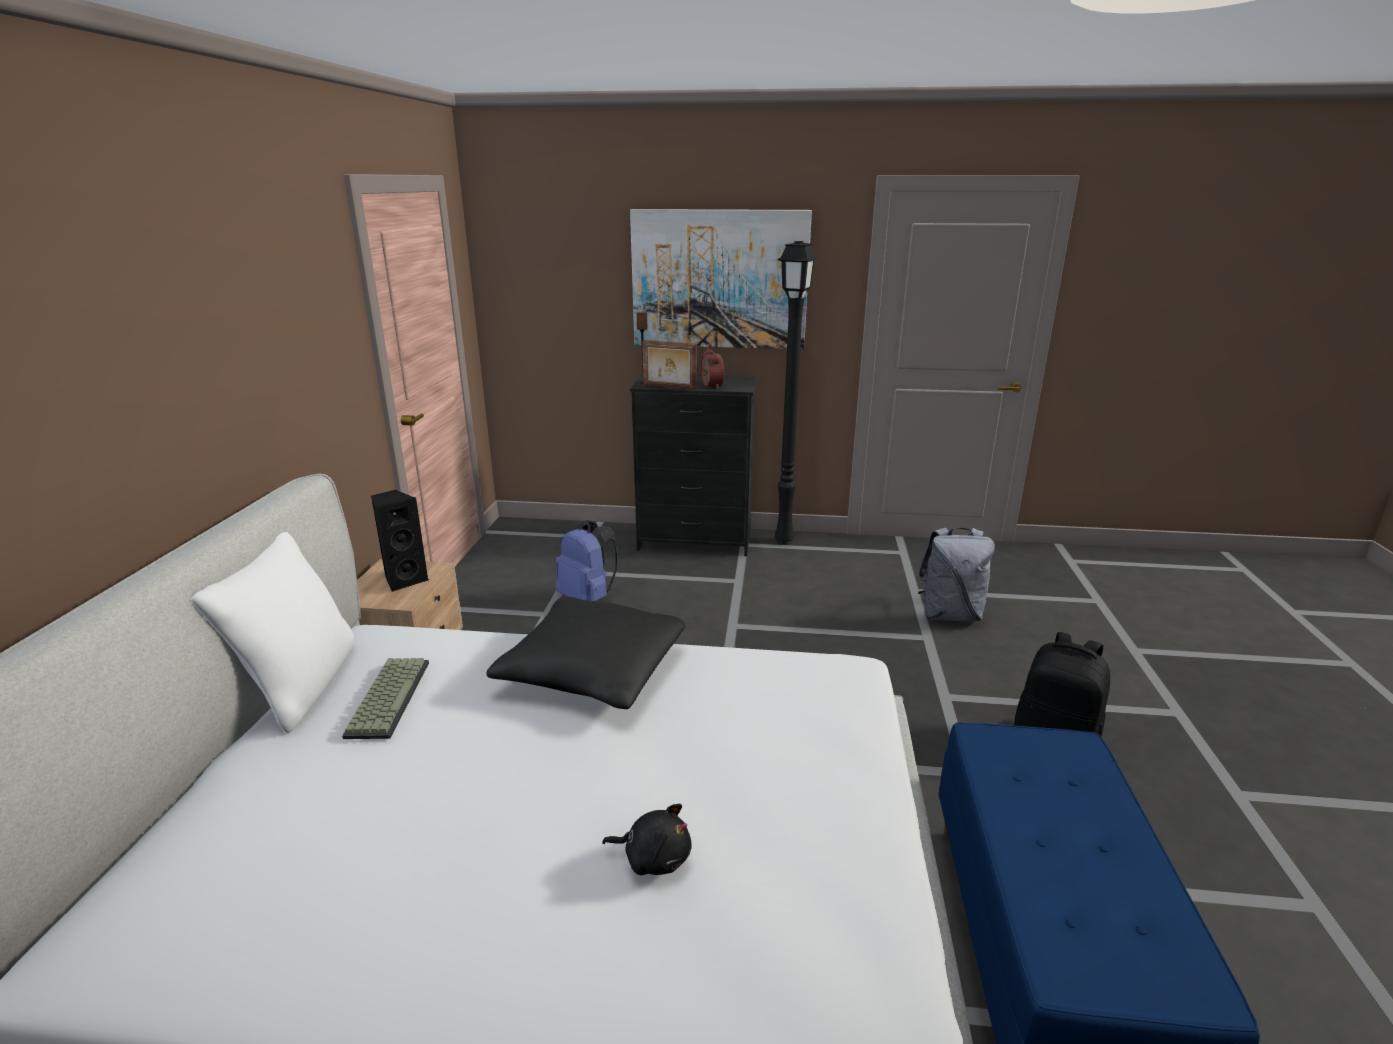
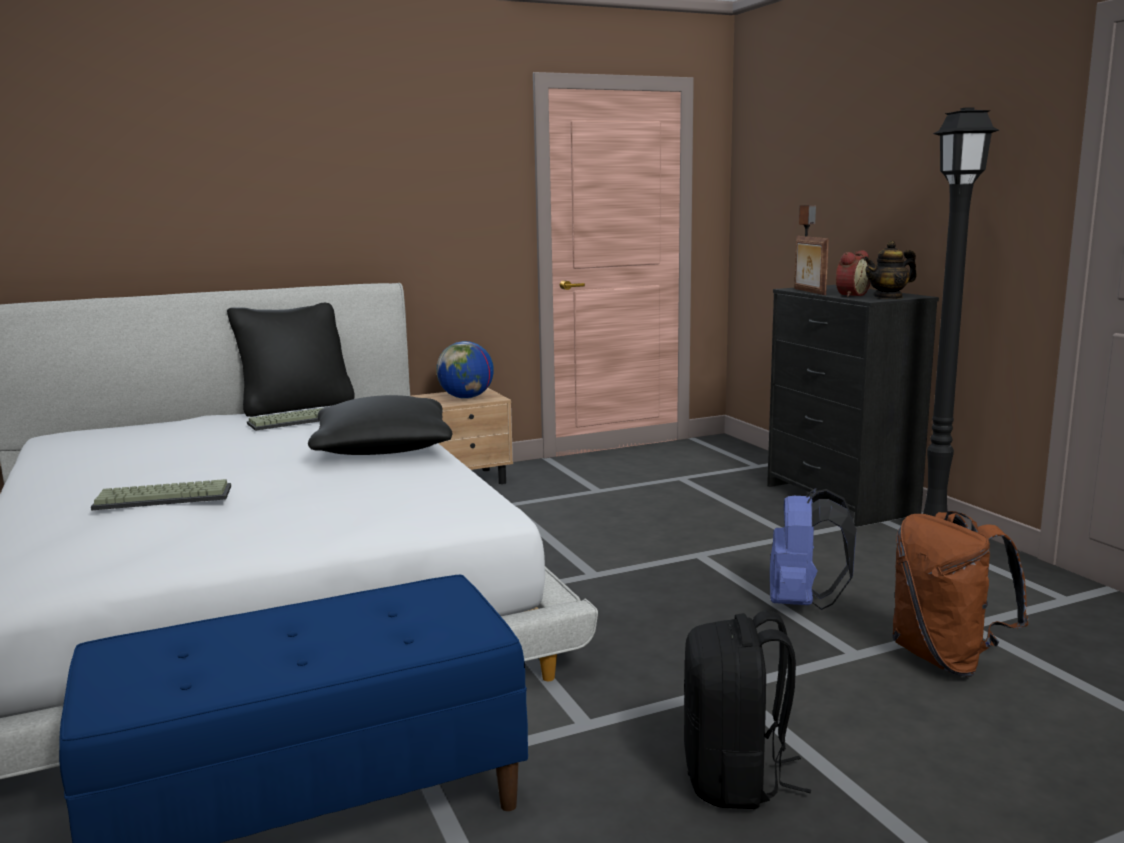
camera: 60 degrees right, 10 degrees down
(300, 685) = (296, 407): white pillow -> black pillow
(404, 580) = (466, 398): black speaker -> globe
(588, 598) = (647, 495): blue backpack -> blue backpack (802, 603)
(654, 858) = (165, 497): black plush toy -> keyboard
(719, 280) = (913, 170): picture -> none
(738, 383) = (888, 297): none -> teapot
(950, 615) = (946, 659): grey backpack -> brown backpack

